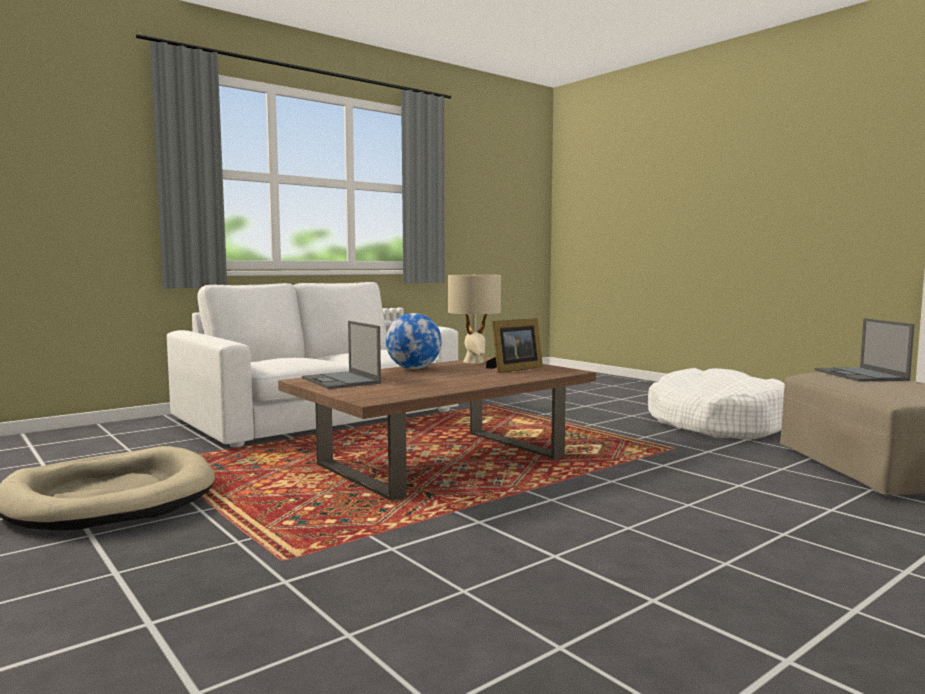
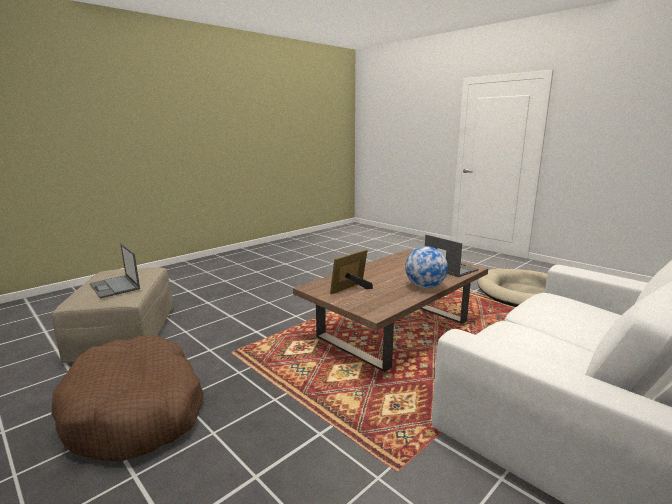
camera: 175 degrees right, 10 degrees up
(474, 362) = (388, 303): beige table lamp -> none
(715, 423) = (136, 411): white dog bed -> brown dog bed
(861, 375) = (115, 287): laptop -> laptop turned 150 degrees clockwise

